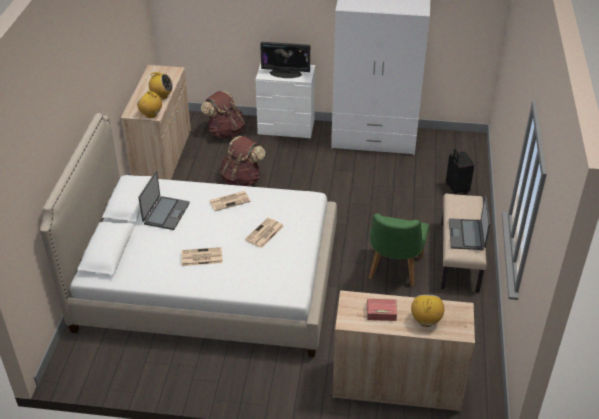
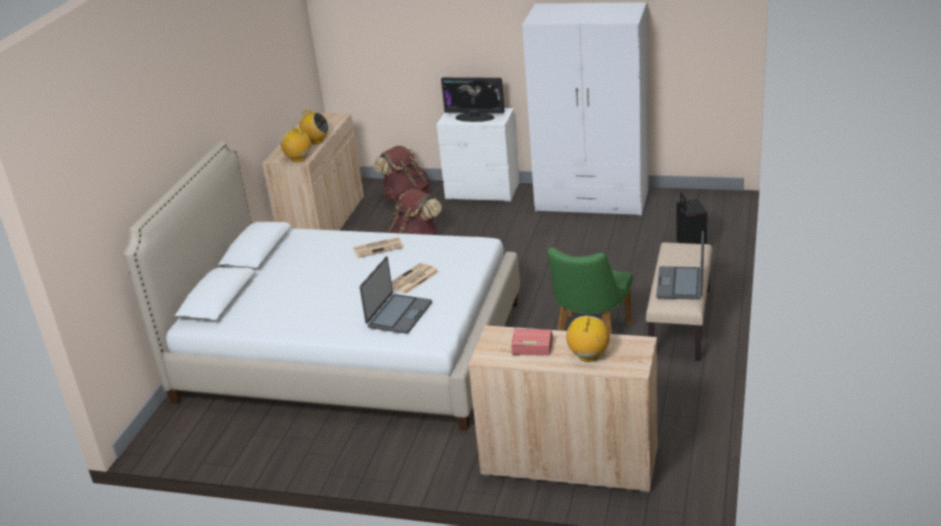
camera: 10 degrees right, 10 degrees down
(166, 213) = (297, 261): laptop -> laptop (398, 315)
(201, 257) = (328, 304): newspaper -> none

